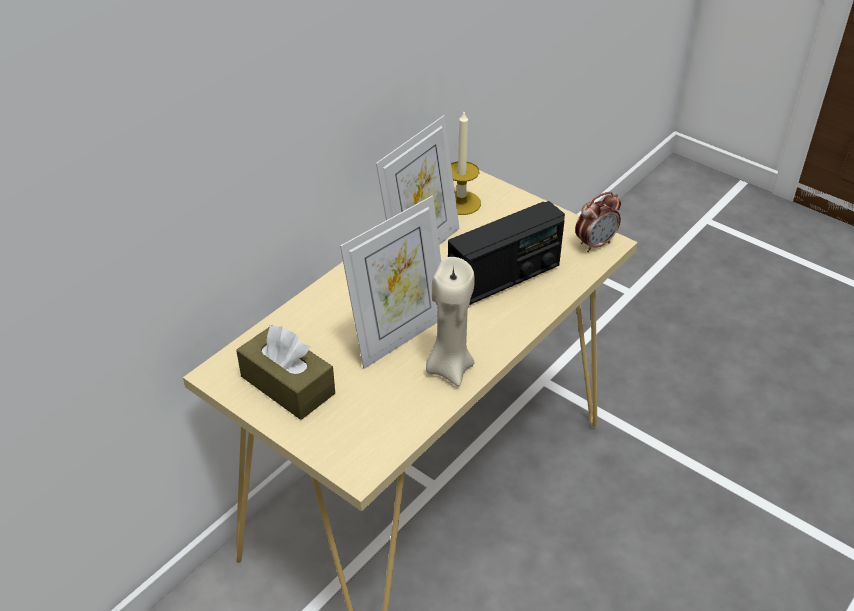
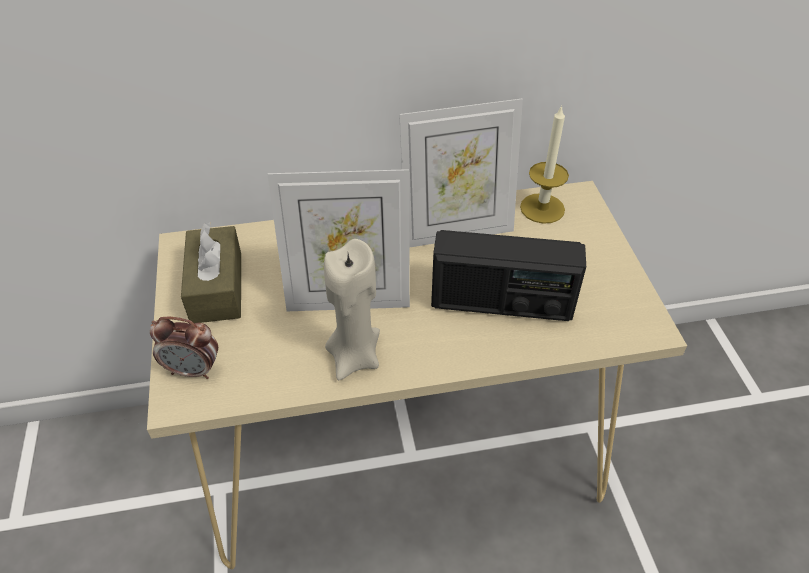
camera: 40 degrees right, 5 degrees up
(595, 244) = (635, 321): alarm clock -> alarm clock (193, 370)

